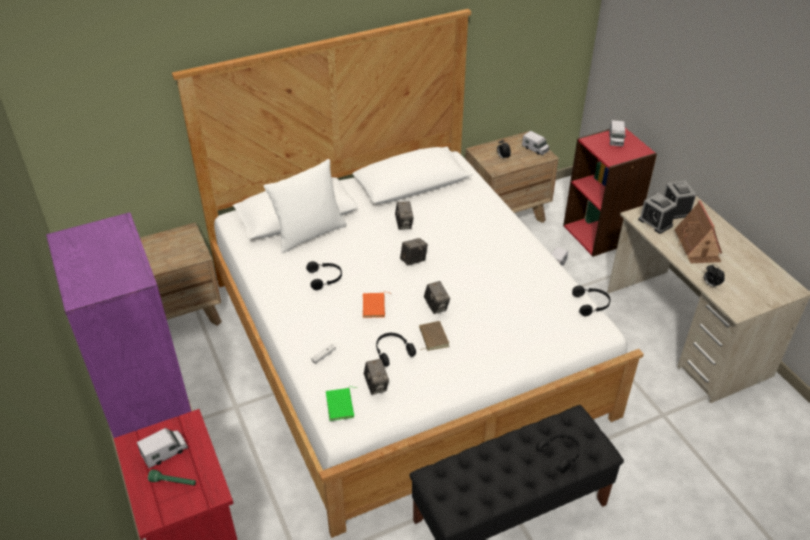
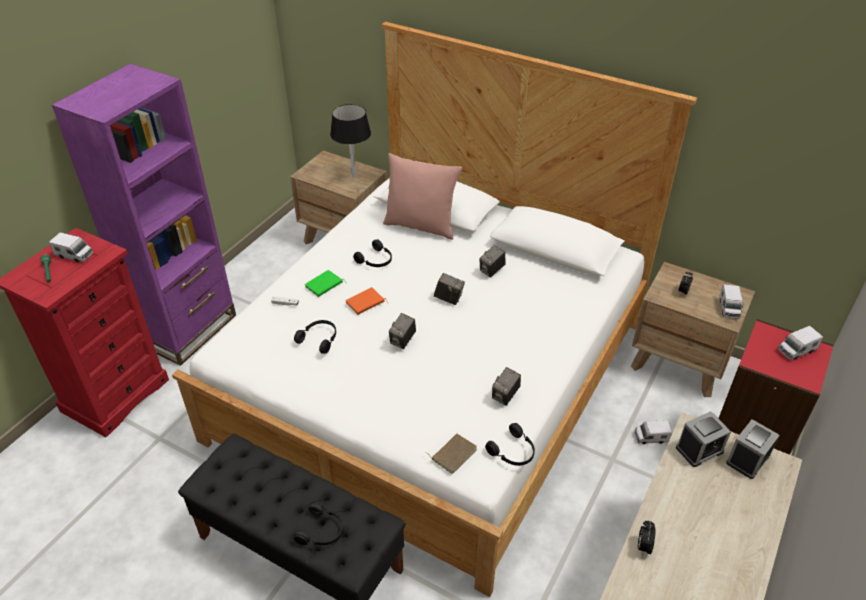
camera: 55 degrees right, 0 degrees up
(178, 244) = (354, 176): none -> black table lamp
(309, 234) = (421, 225): white pillow -> pink pillow
(341, 405) = (235, 339): green book -> green book (324, 285)
(376, 385) = (272, 348): camera -> camera (505, 396)
(432, 337) = (361, 356): brown book -> brown book (453, 454)
(655, 222) = (699, 449): alarm clock -> alarm clock turned 135 degrees counterclockwise
(697, 246) = (700, 507): toy house -> none

